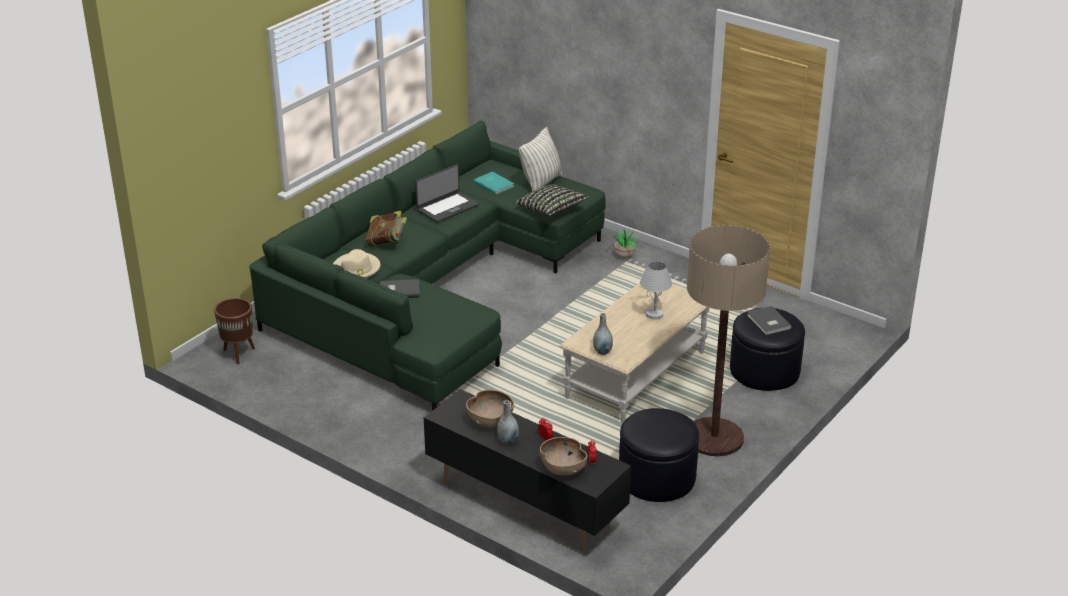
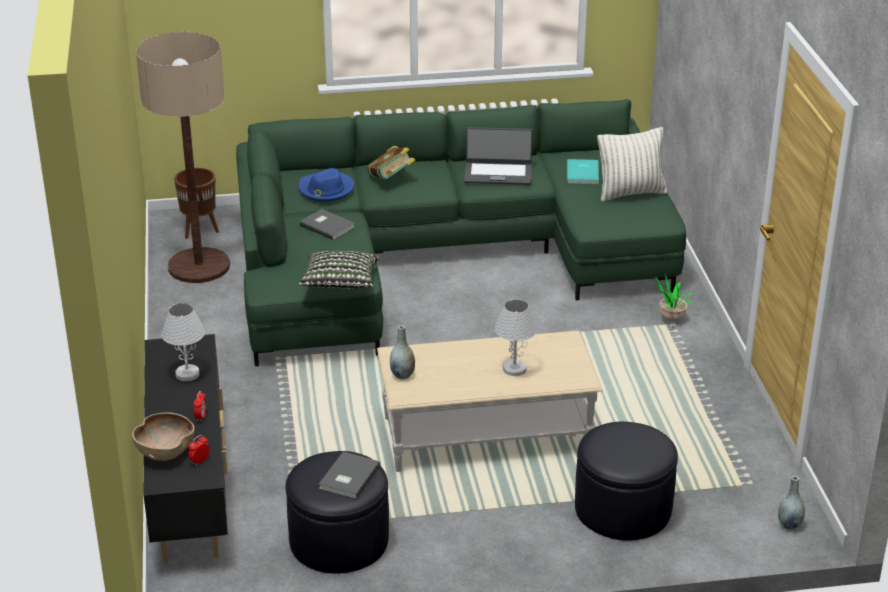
camera: 45 degrees right, 0 degrees up
(356, 269) = (325, 189): beige hat -> blue hat
(489, 420) = (187, 374): brown bowl -> white table lamp
(508, 441) = (168, 400): grey vase -> grey vase (789, 524)
(552, 210) = (594, 222): pillow -> pillow (340, 284)
(714, 438) = (456, 540): floor lamp -> floor lamp (199, 266)
(768, 322) = (627, 444): grey book -> grey book (347, 477)

